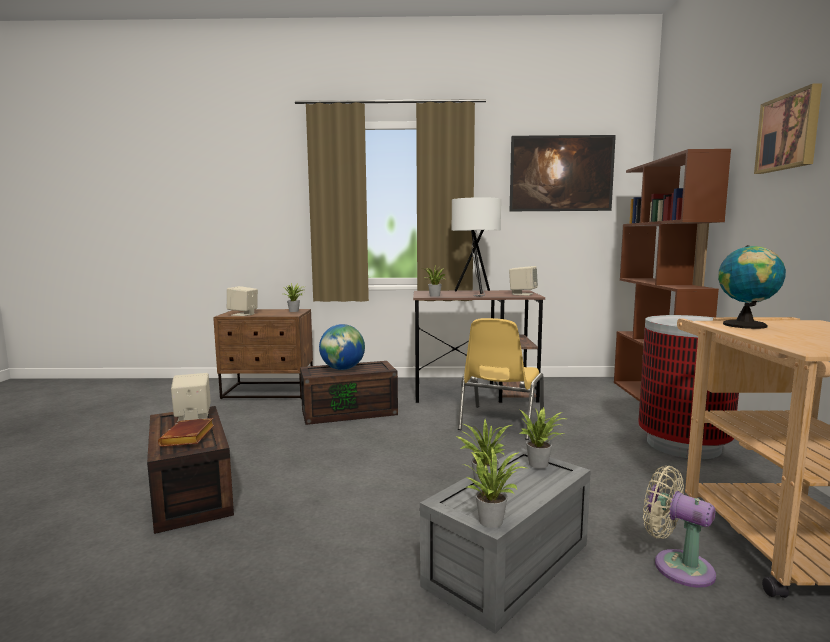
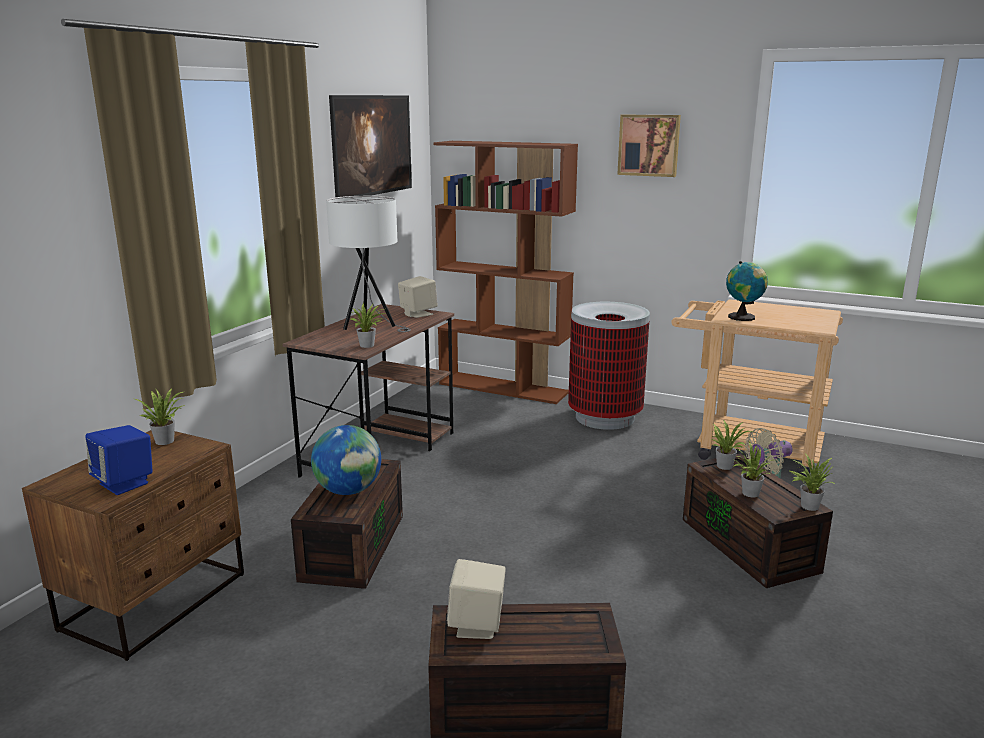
camera: 65 degrees left, 10 degrees up
(189, 438) = (560, 629): brown book -> none
(243, 314) = (125, 483): beige speaker -> blue speaker
(500, 422) = (488, 468): yellow chair -> none
(509, 566) = (751, 545): grey storage box -> brown storage box

